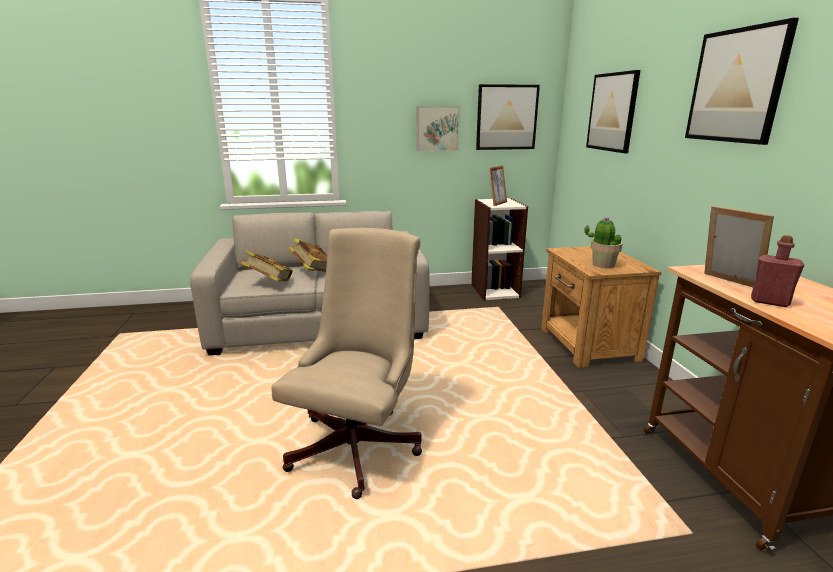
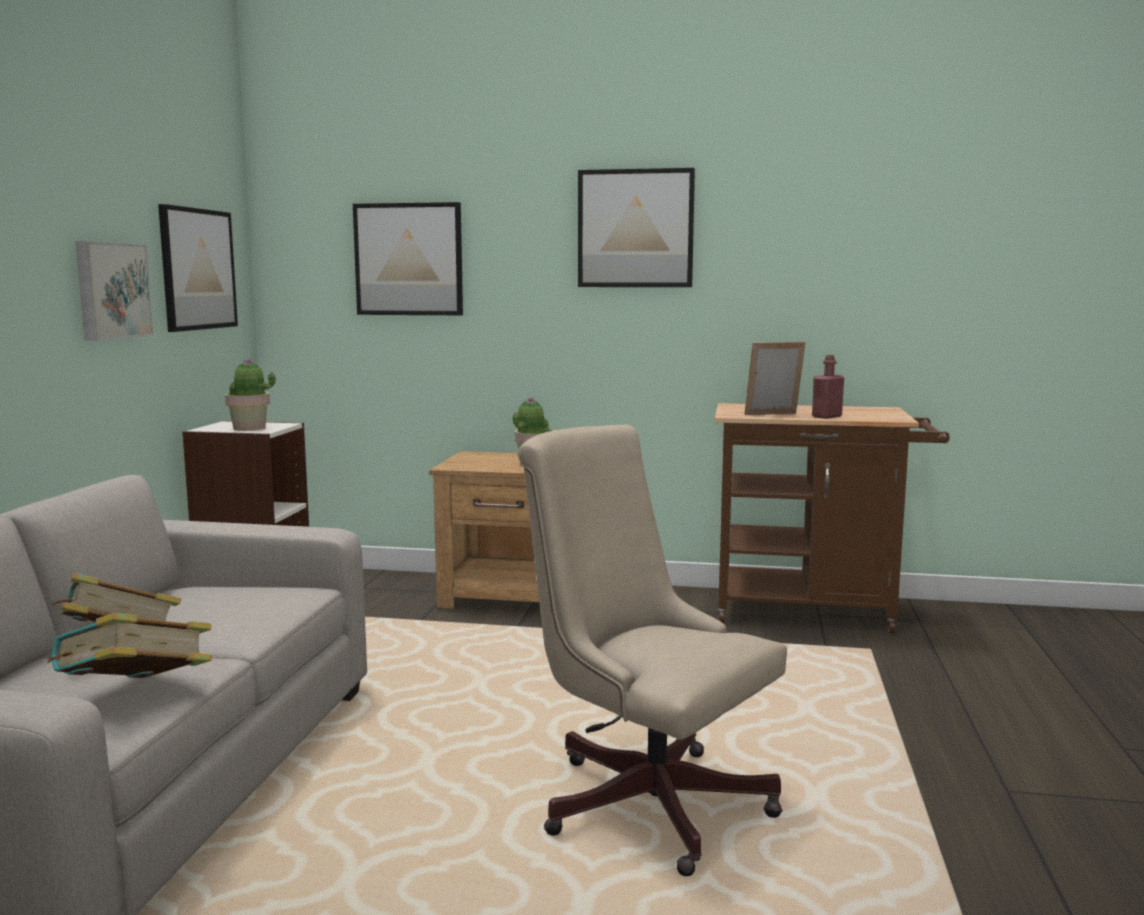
camera: 70 degrees left, 10 degrees down
(497, 203) = (249, 428): picture frame -> potted plant

